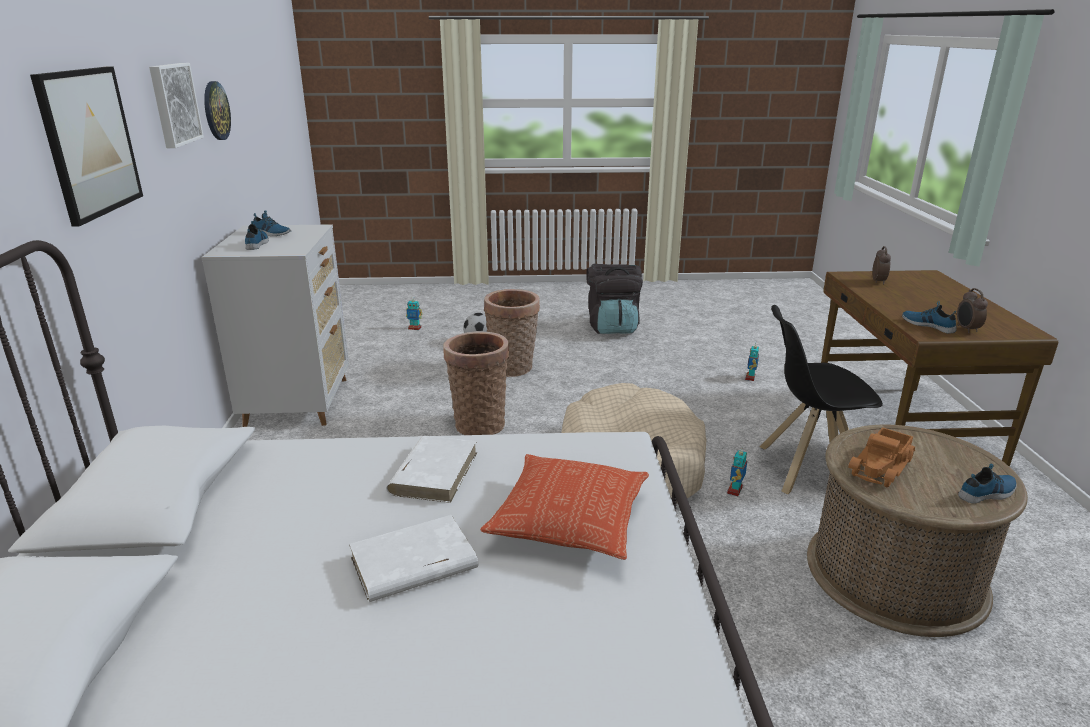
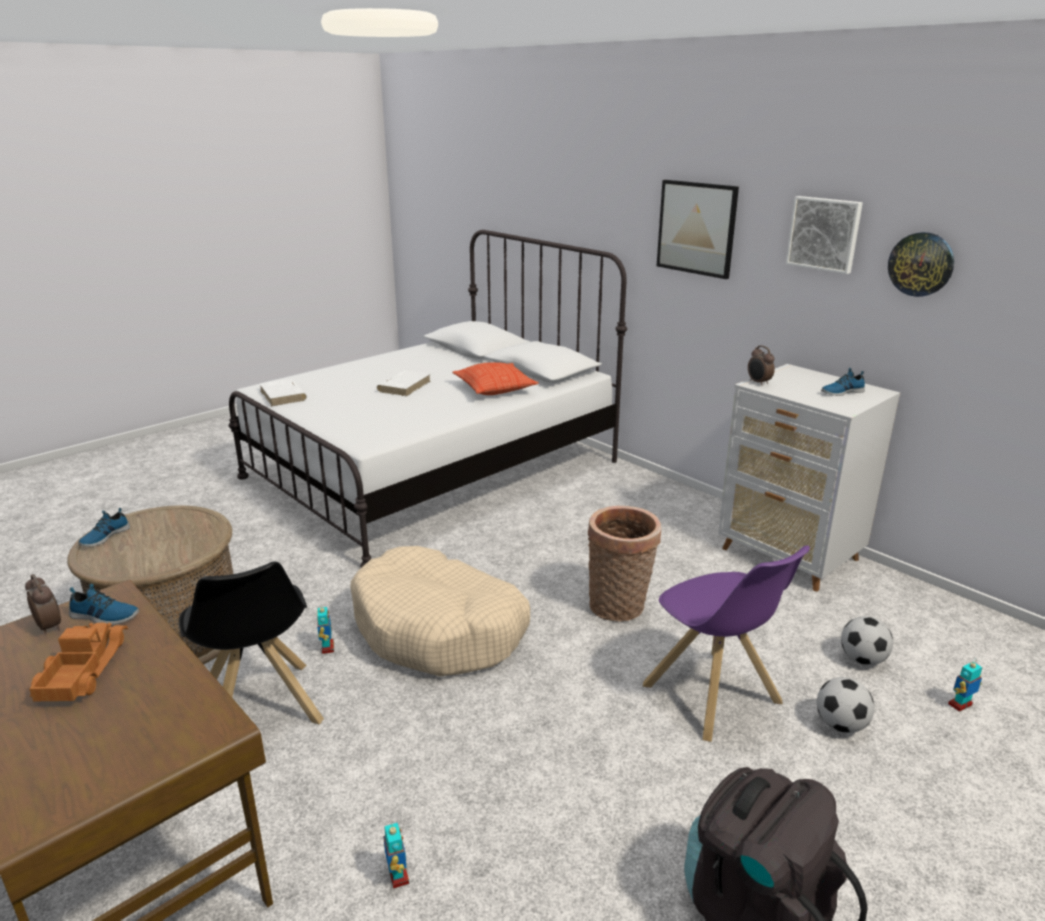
camera: 140 degrees right, 0 degrees up
(257, 243) = (805, 381): shoe -> none
(410, 351) = (862, 659): none -> football
(434, 472) = (447, 406): white book -> white book (283, 395)
(513, 369) = (714, 696): basket -> purple chair
(569, 522) = (357, 411): orange pillow -> orange pillow (495, 389)
(807, 468) = (260, 710): black chair -> black chair turned 105 degrees clockwise
(878, 281) = (156, 725): alarm clock -> alarm clock (758, 383)
(882, 466) = (185, 530): toy truck -> toy truck (81, 671)

